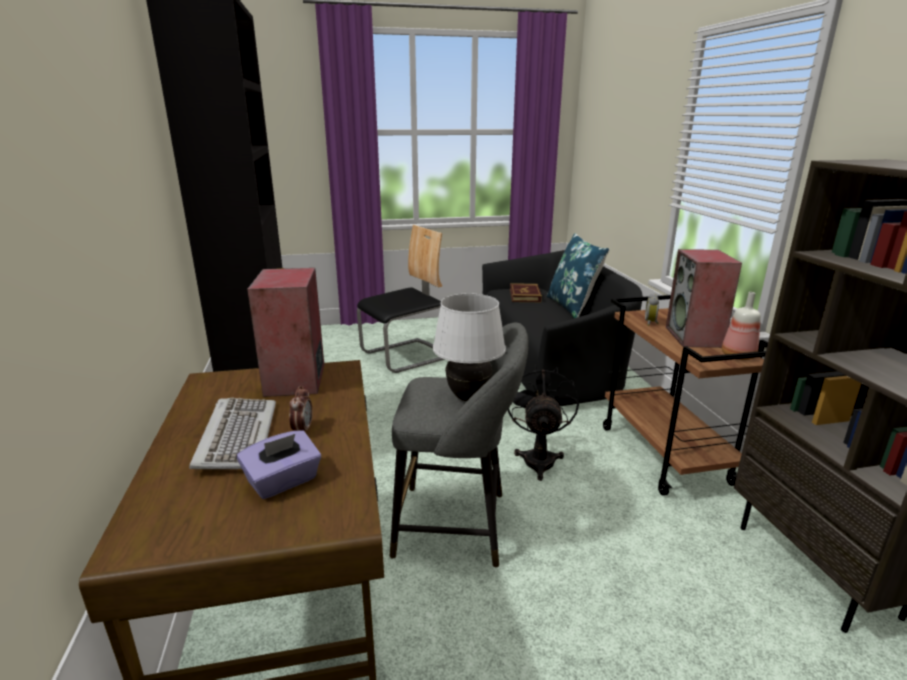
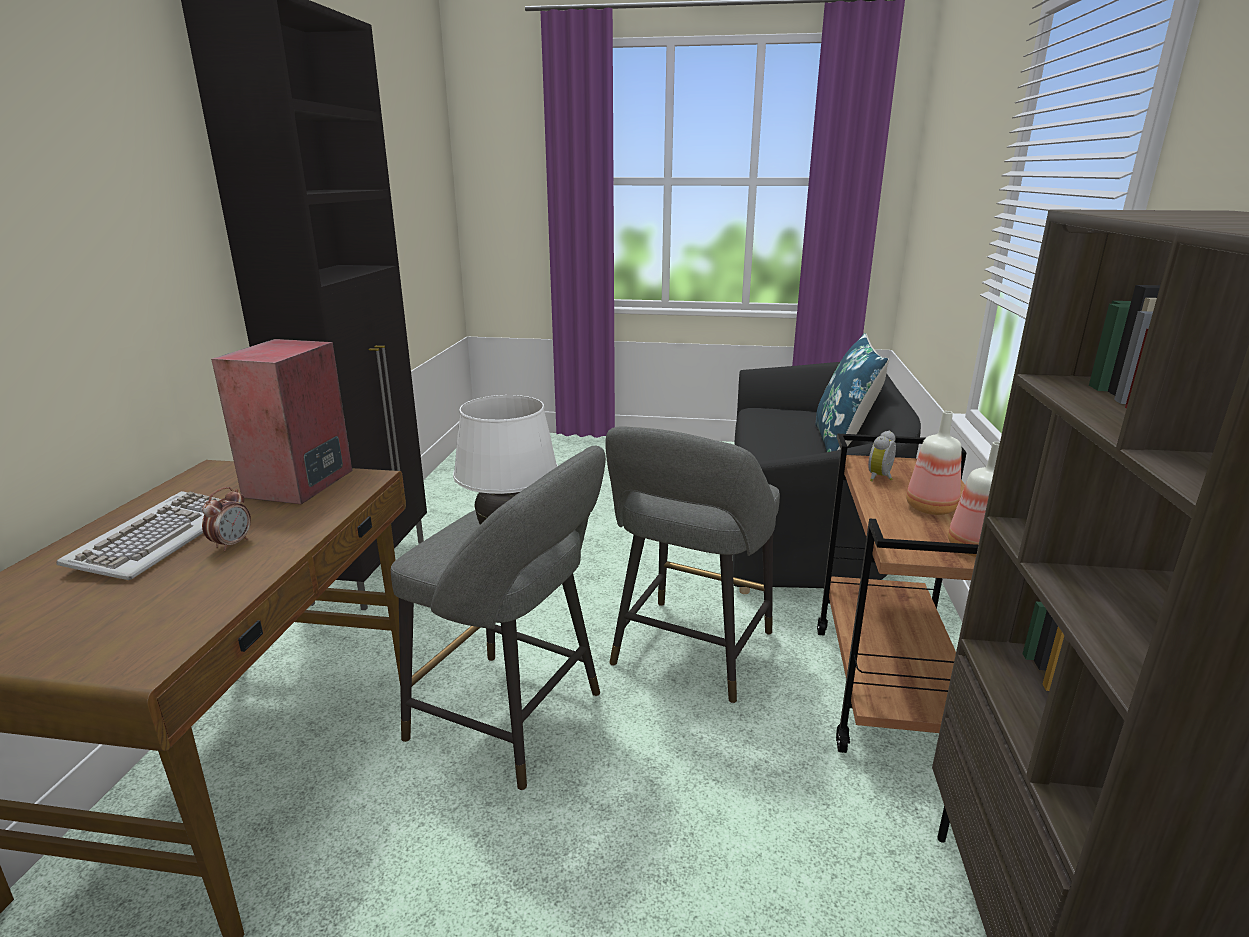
camera: 20 degrees right, 0 degrees up
(283, 482) = (136, 601): purple tissue box -> none
(405, 356) = (609, 484): chair -> none
(525, 295) = (784, 420): book -> none
(538, 458) = (689, 654): black fan -> grey stool
(695, 337) = (932, 509): speaker -> bottle

